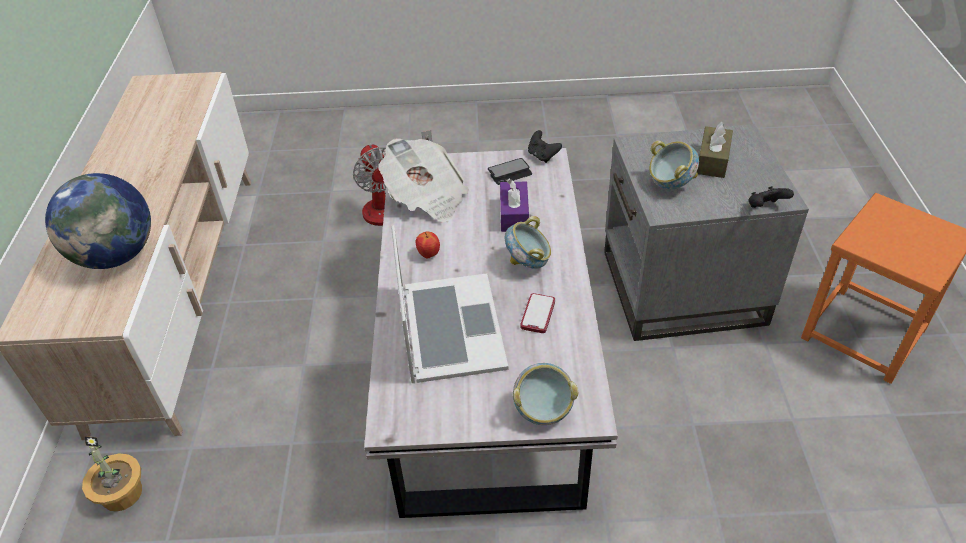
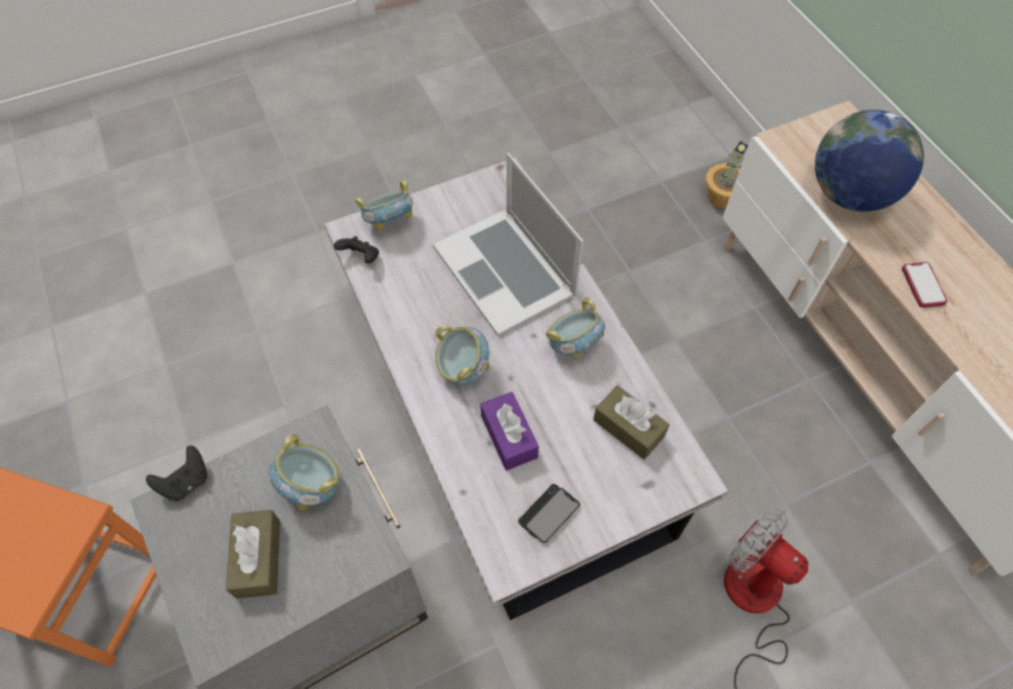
camera: 155 degrees right, 15 degrees up
(426, 198) = (628, 428): newspaper -> brown tissue box
(428, 255) = (573, 344): apple -> bowl
(538, 314) = (428, 310): phone -> phone (923, 285)
(542, 156) = (519, 567): black game controller -> black game controller (361, 258)

